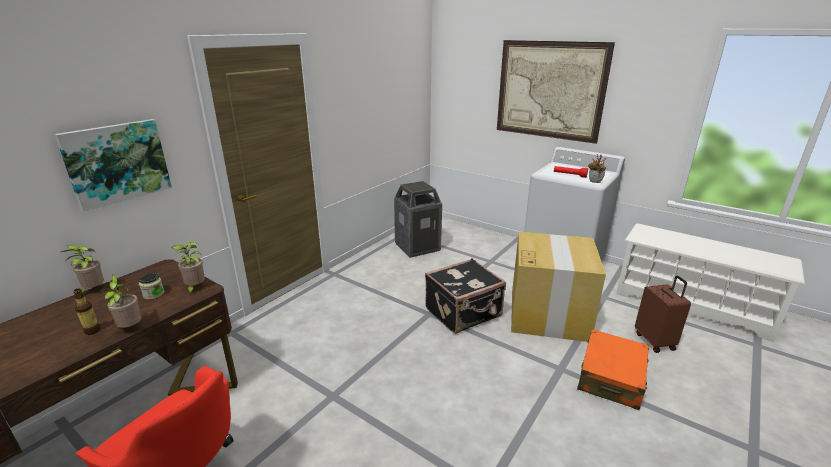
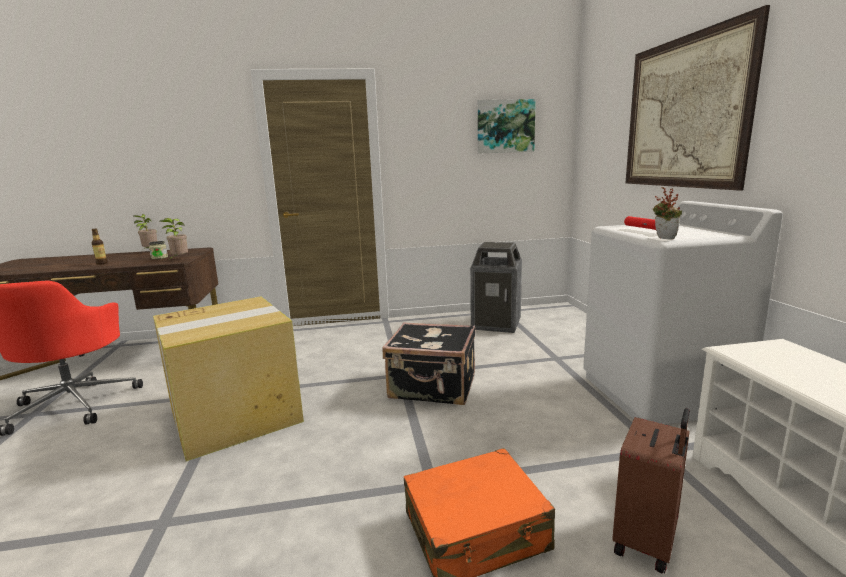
camera: 45 degrees right, 10 degrees down
(117, 162) = (184, 162): picture -> picture (505, 126)
(130, 328) = (111, 266): potted plant -> none
(548, 314) = (528, 429): cardboard box -> cardboard box (237, 415)

